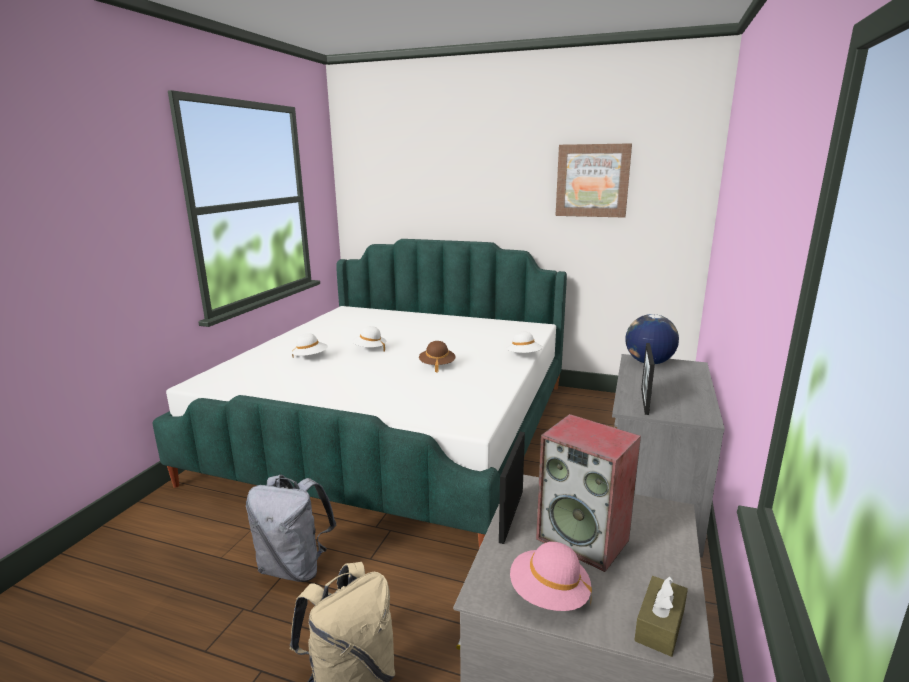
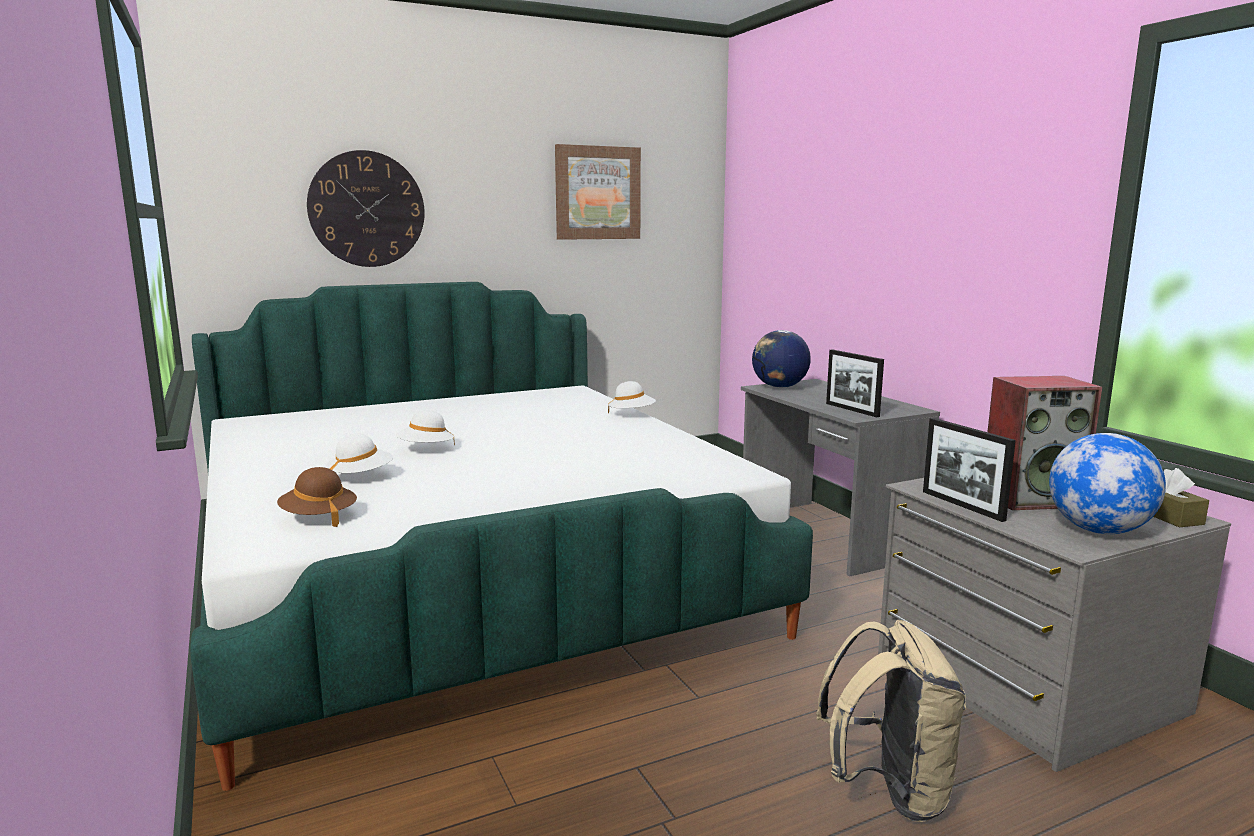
camera: 45 degrees left, 5 degrees down
(295, 567) = (635, 752): grey backpack -> none
(431, 192) = (367, 209): none -> wall clock
(437, 365) = (564, 442): brown hat -> brown hat (318, 517)
(549, 595) = (1098, 530): pink hat -> globe

